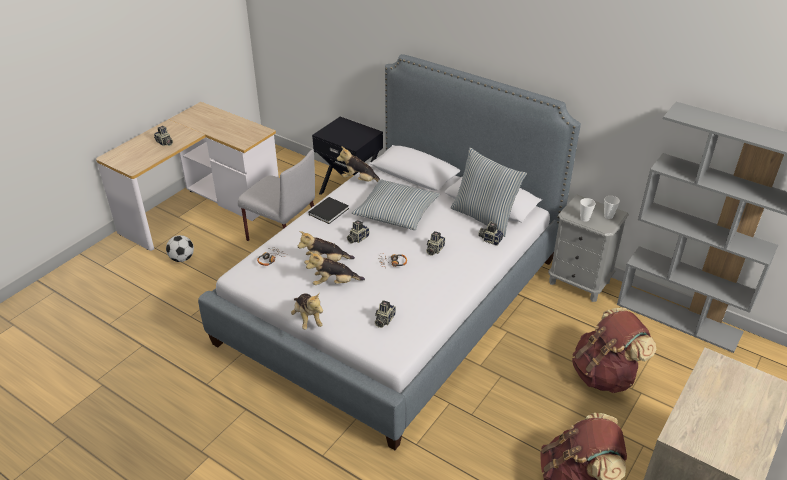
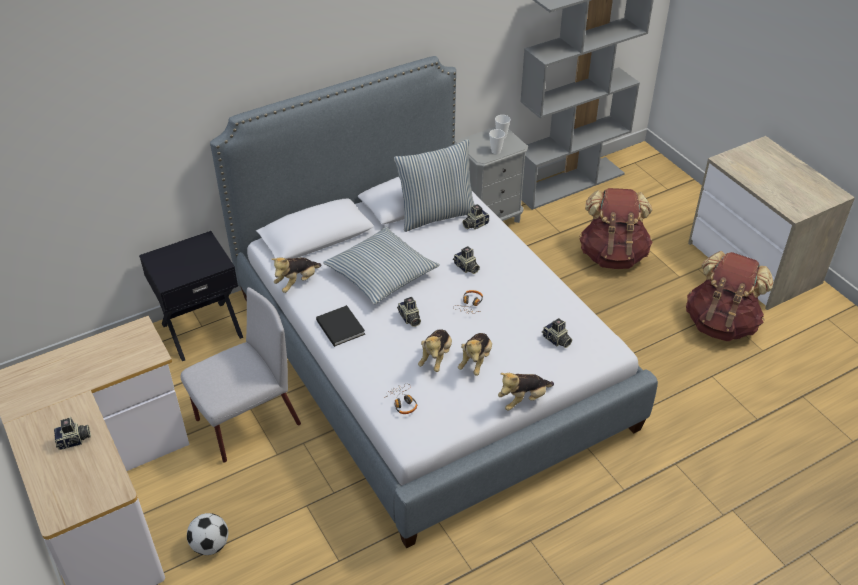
camera: 65 degrees left, 5 degrees up
(307, 319) = (523, 399): plush toy -> plush toy turned 150 degrees clockwise

